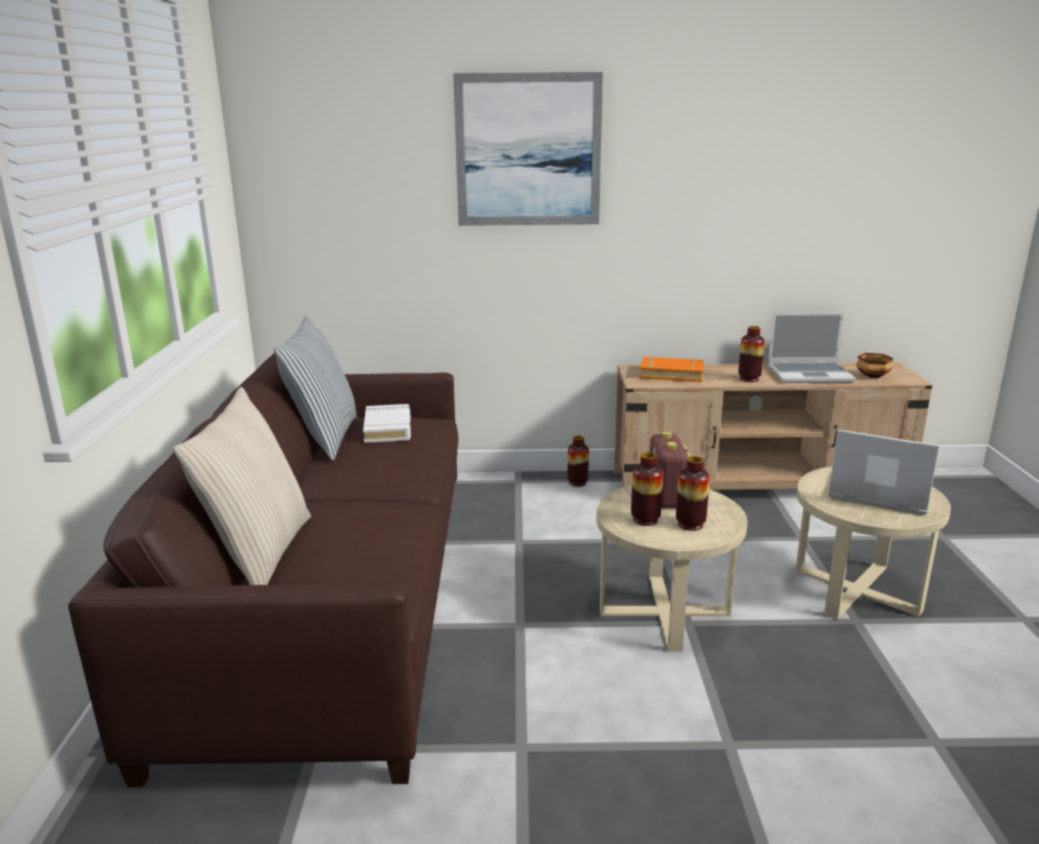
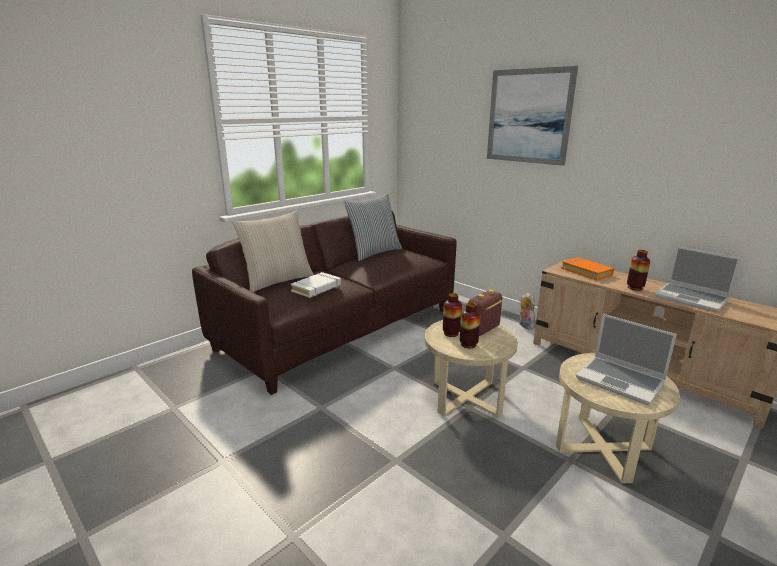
camera: 45 degrees right, 0 degrees up
(388, 428) = (402, 256): white book -> white book (316, 288)
(577, 483) = (524, 325): vase -> plush toy
(872, 376) = (745, 314): bowl -> none
(877, 494) = (621, 381): laptop -> laptop turned 150 degrees clockwise

